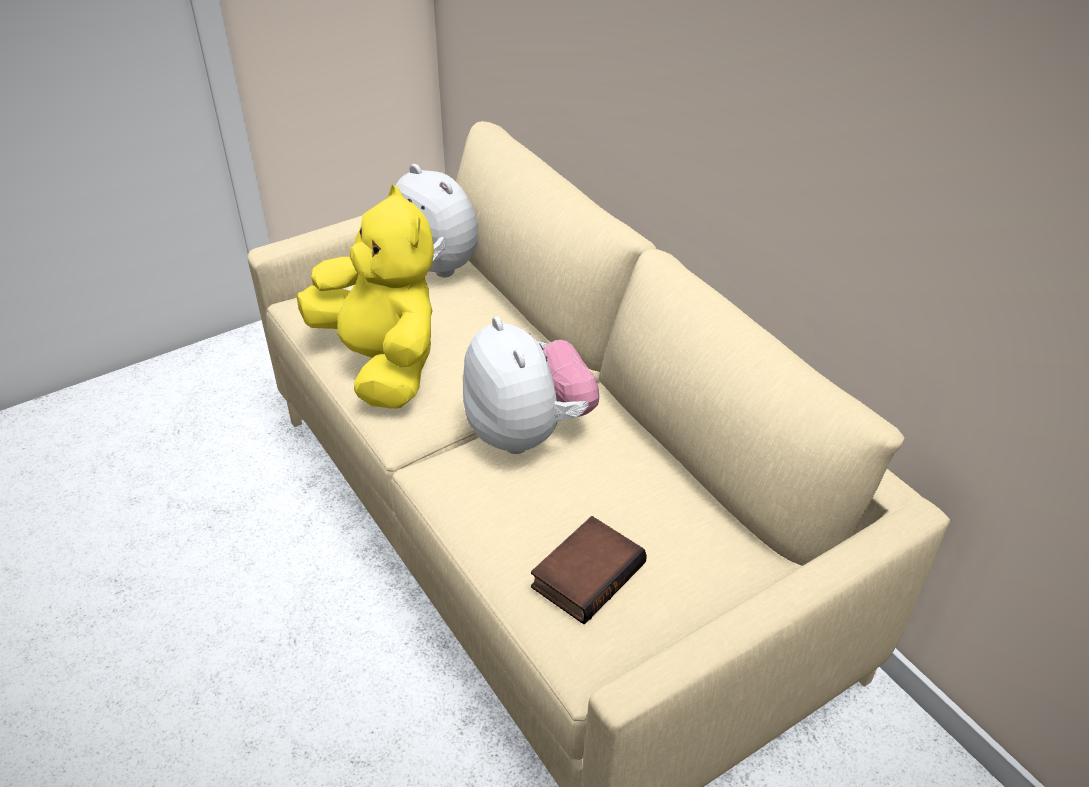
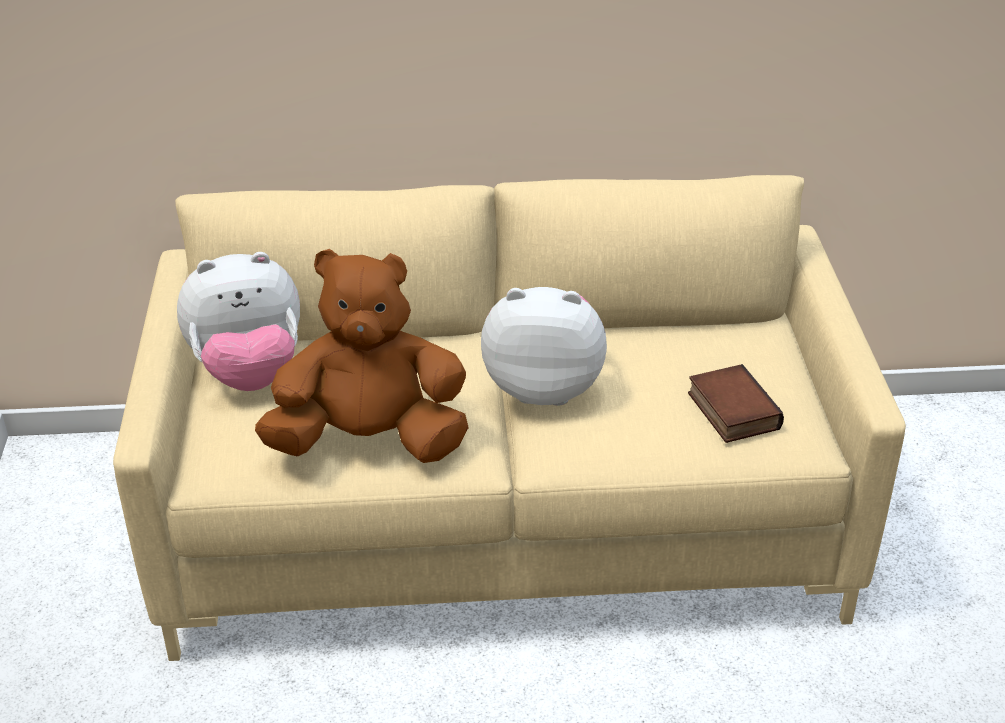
camera: 60 degrees left, 5 degrees down
(382, 363) = (370, 442): yellow plush toy -> brown plush toy

